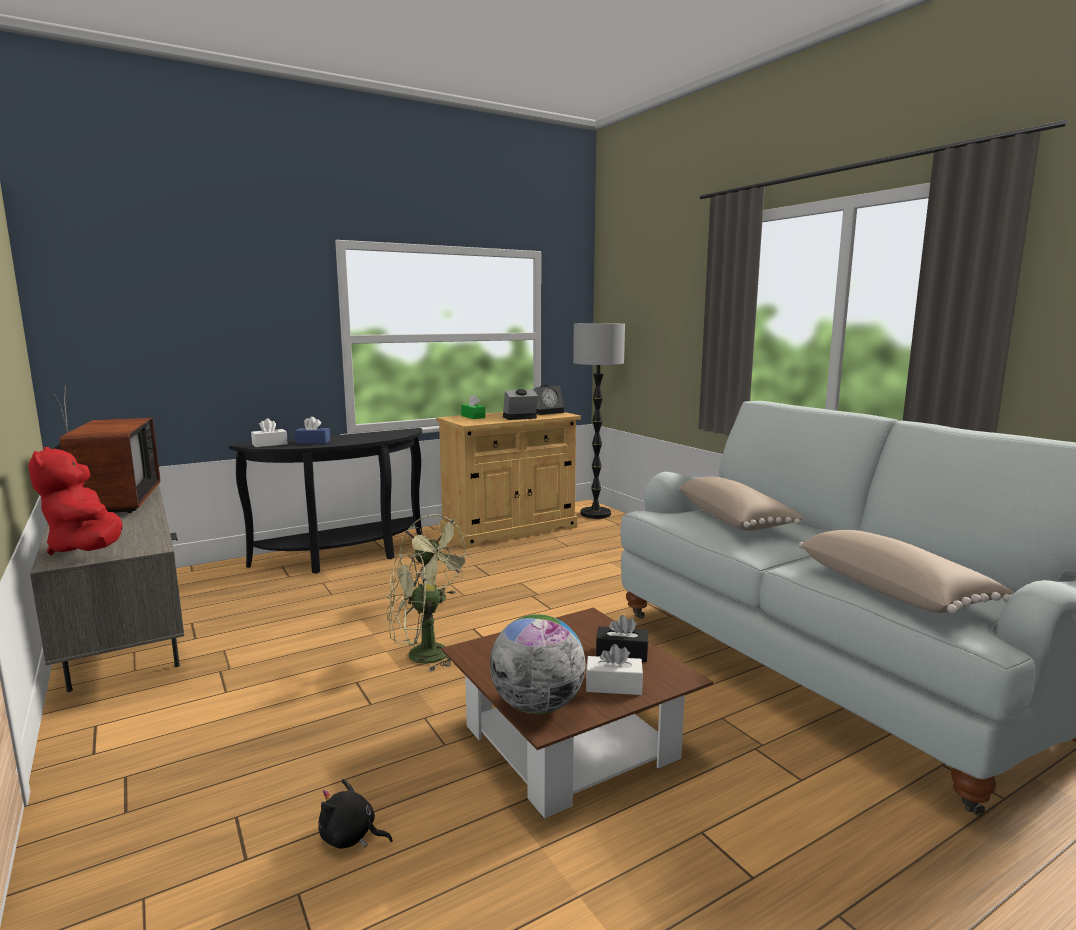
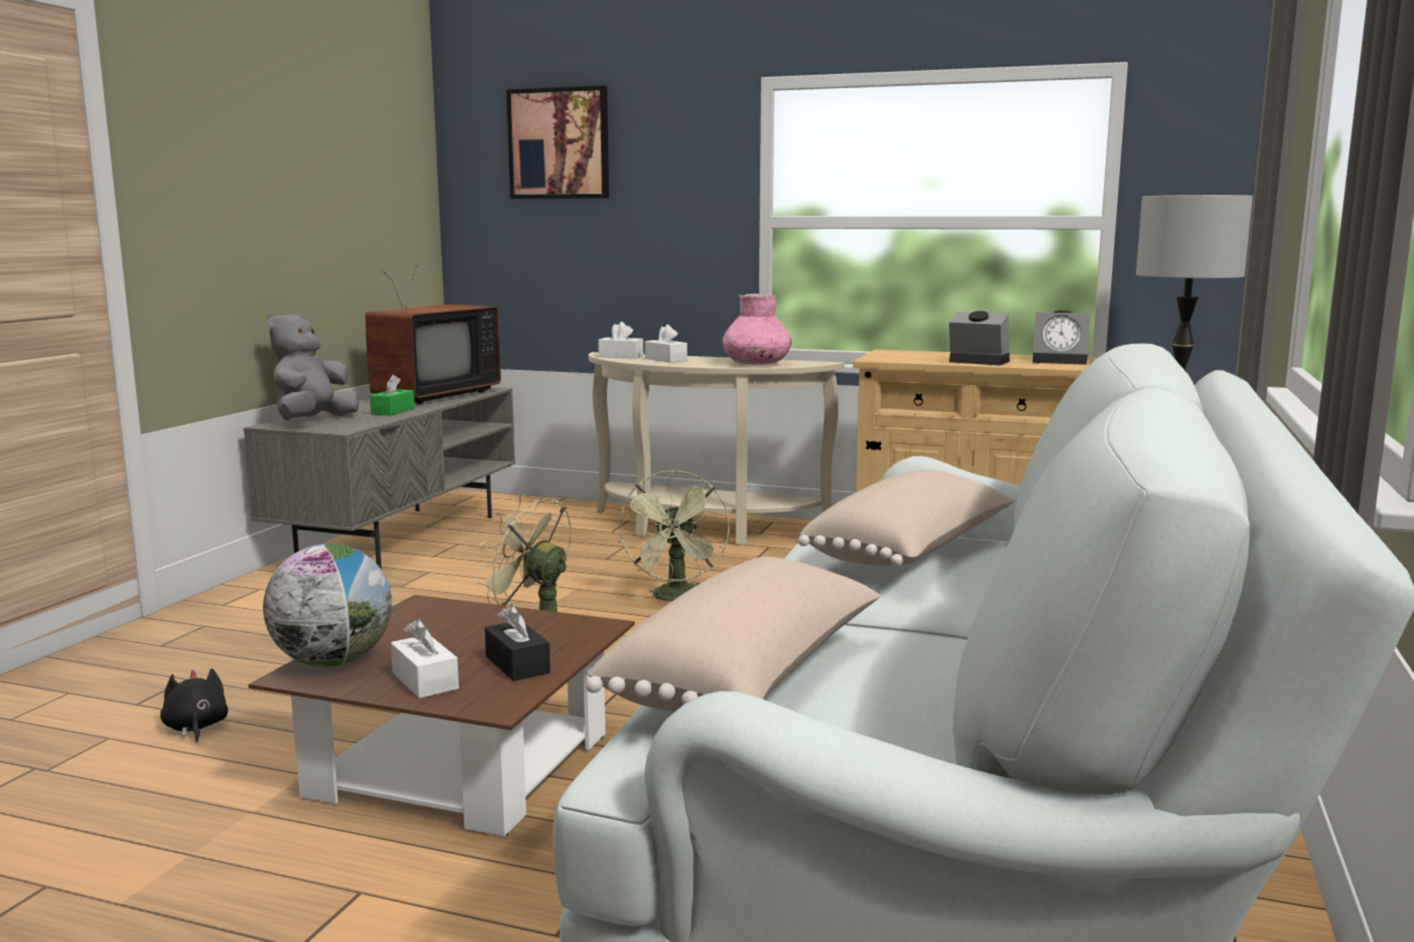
camera: 50 degrees right, 0 degrees up
(88, 549) = (313, 421): red plush toy -> grey plush toy
(163, 278) = (559, 144): none -> picture
(313, 442) = (666, 359): blue tissue box -> white tissue box
(345, 557) = (701, 530): black console table -> beige console table
(383, 436) = (756, 364): none -> pink vase
(473, 417) = (921, 354): green tissue box -> green tissue box (393, 411)

